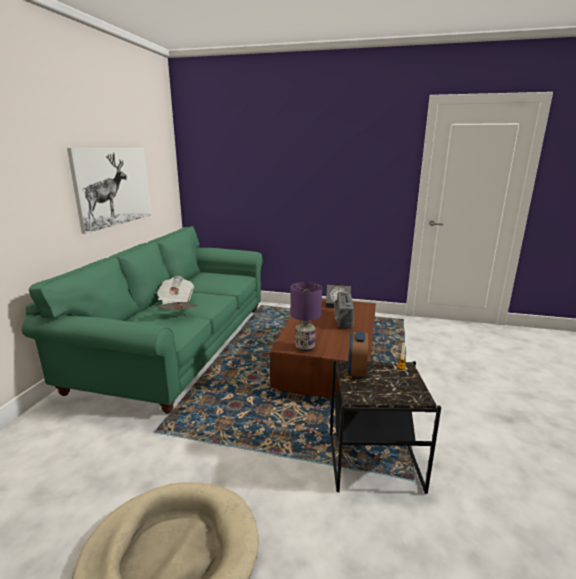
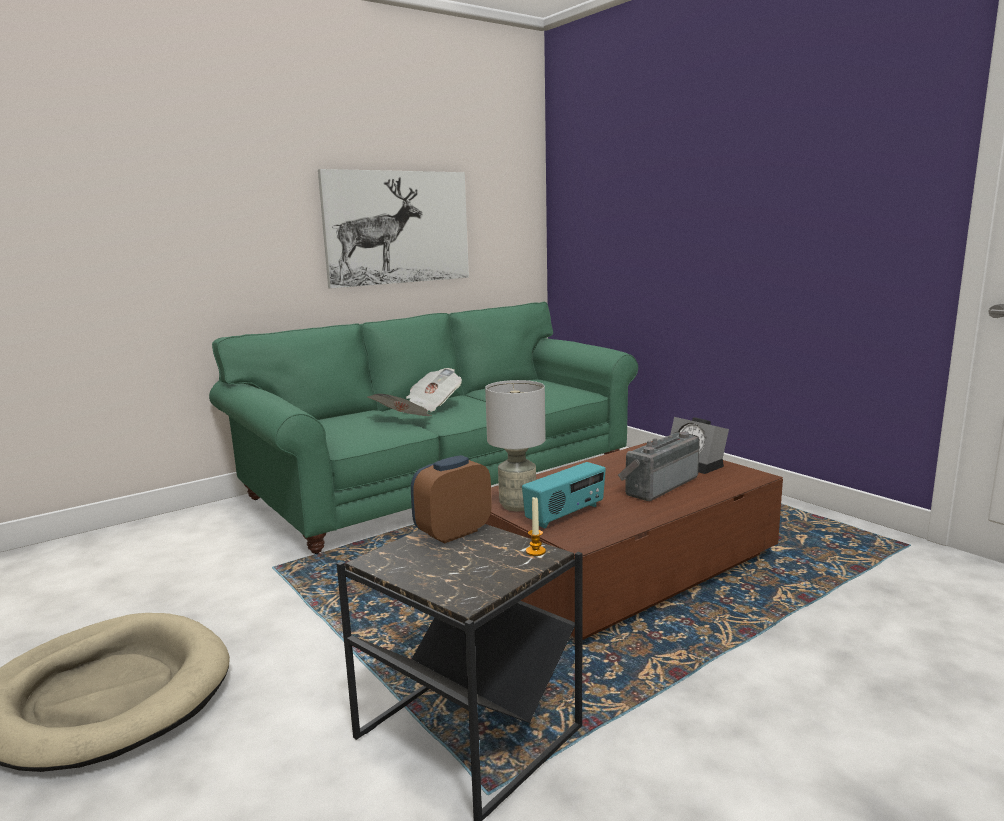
camera: 40 degrees right, 5 degrees down
(305, 347) = (518, 505): purple table lamp -> grey table lamp
(332, 345) = (566, 515): none -> radio

